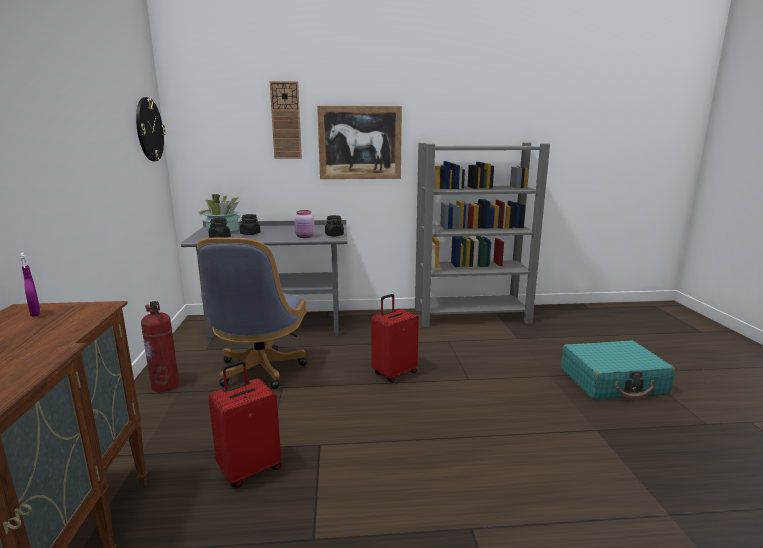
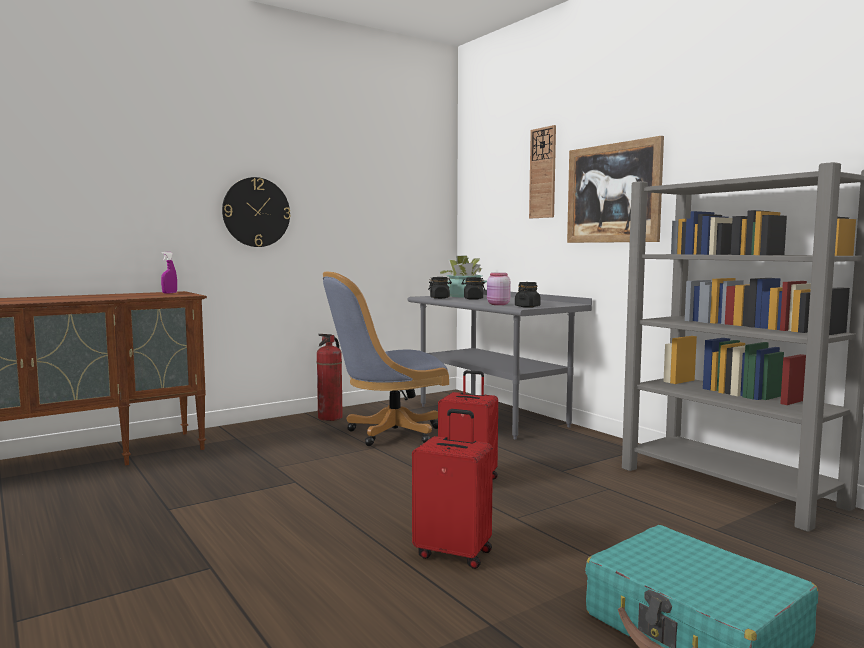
camera: 60 degrees right, 10 degrees down
(149, 129) = (424, 191): wall clock -> wall clock (256, 212)
(249, 469) = (241, 469): red suitcase -> red suitcase (454, 553)

